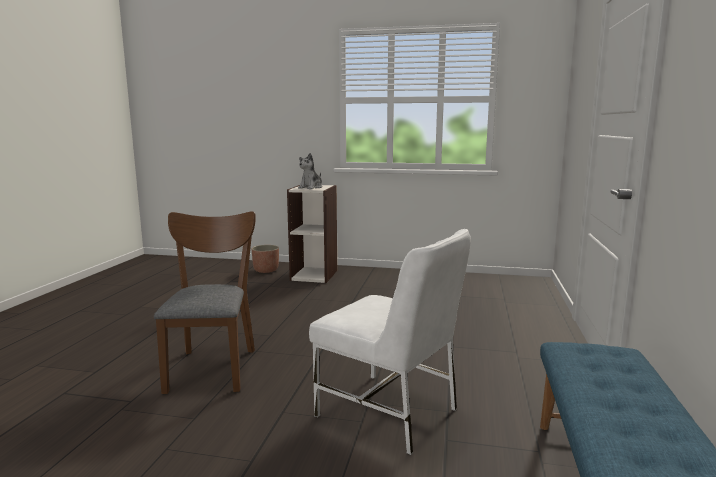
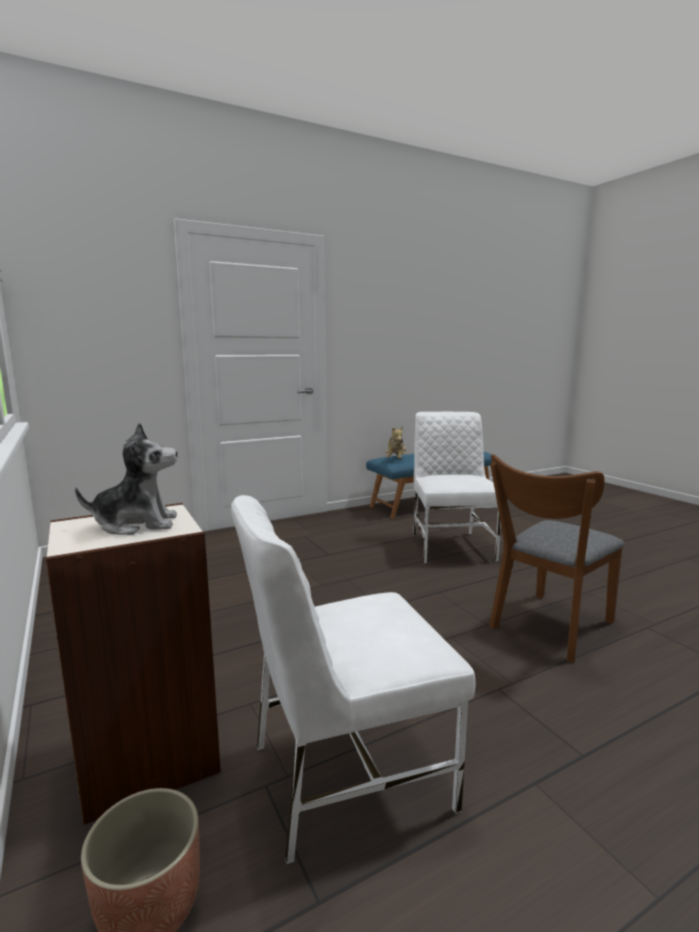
camera: 130 degrees left, 0 degrees up
(253, 291) = (346, 774): none -> white chair
(598, 355) = (396, 460): none -> plush toy

